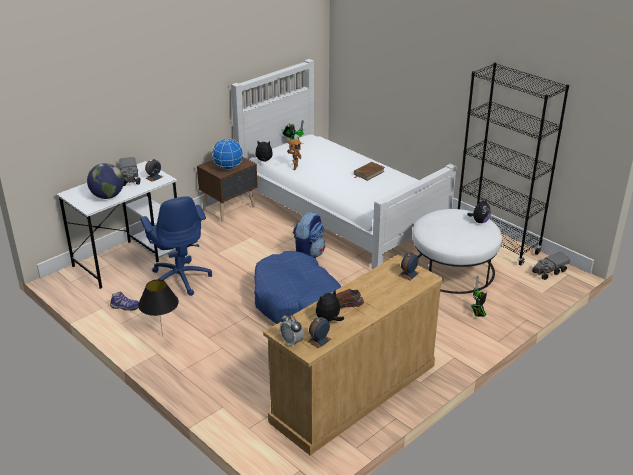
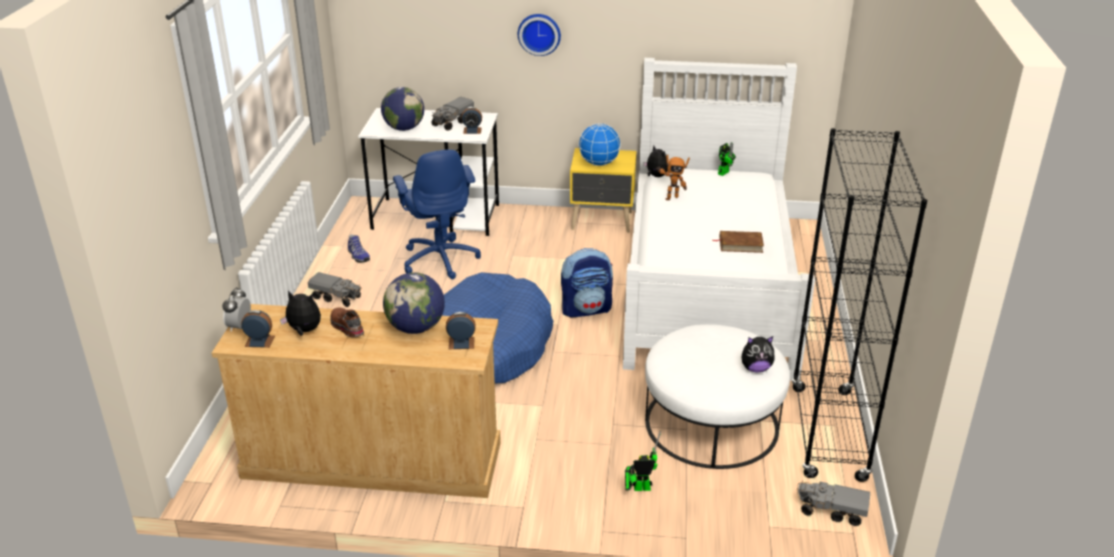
camera: 50 degrees right, 0 degrees up
(162, 336) = (337, 297): black table lamp -> toy truck
(165, 90) = (539, 33): none -> wall clock
(180, 278) = (440, 259): blue office chair -> blue office chair turned 45 degrees counterclockwise
(230, 209) = (602, 221): brown nightstand -> yellow nightstand
(375, 282) = (416, 328): none -> globe

